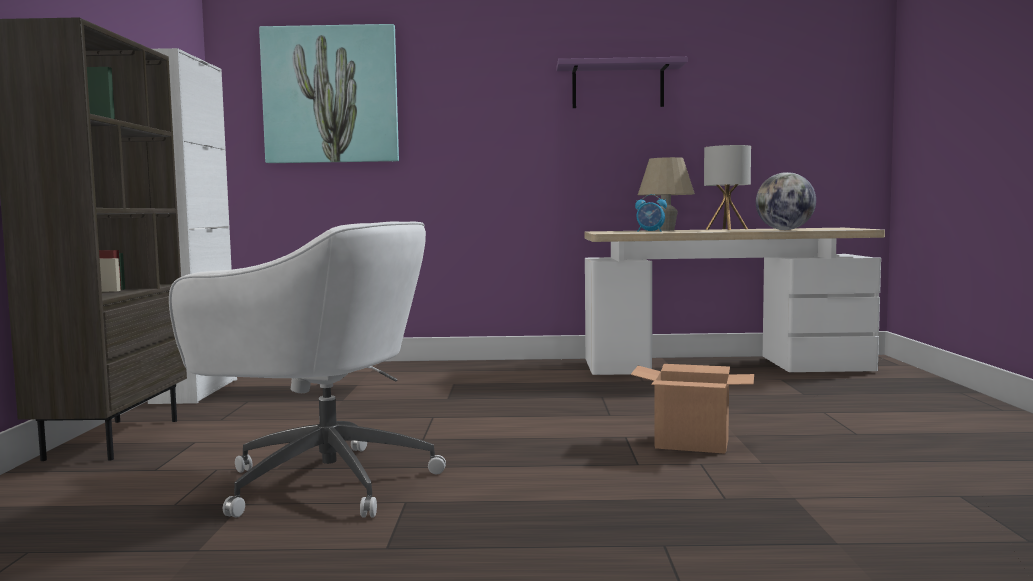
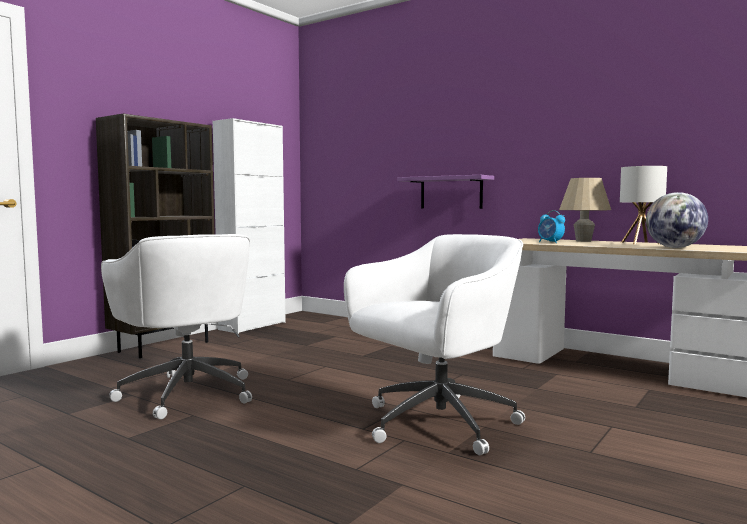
camera: 35 degrees right, 0 degrees up
(331, 95) = (362, 136): picture -> none
(618, 86) = (558, 116): purple shelf -> purple shelf (451, 192)
(693, 443) = (436, 424): cardboard box -> white office chair

